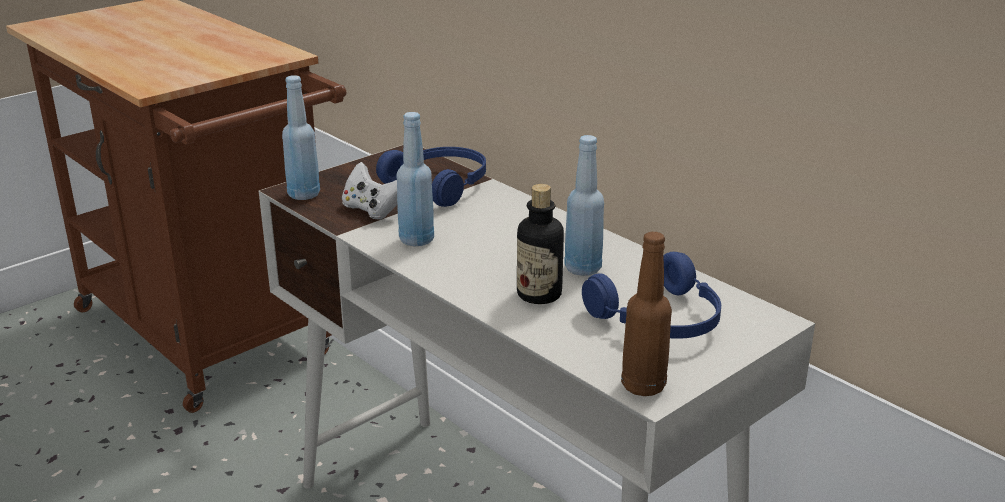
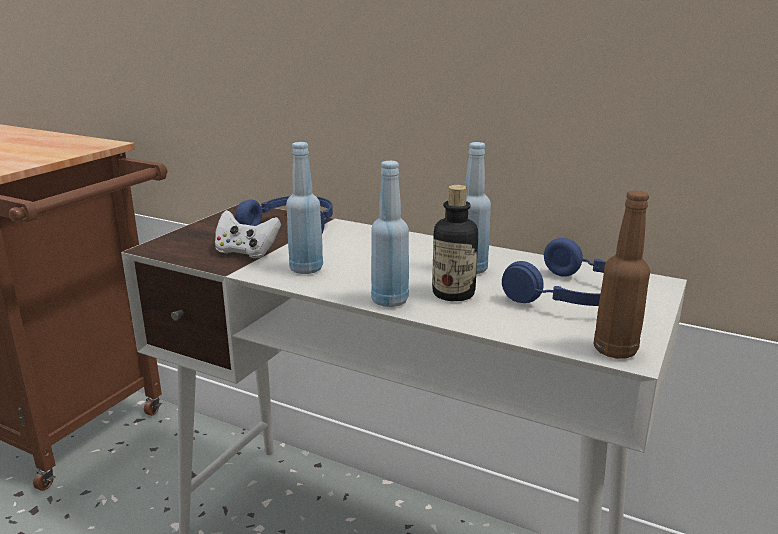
camera: 20 degrees left, 5 degrees down
(304, 195) = (170, 249): blue bottle -> blue bottle (390, 300)

